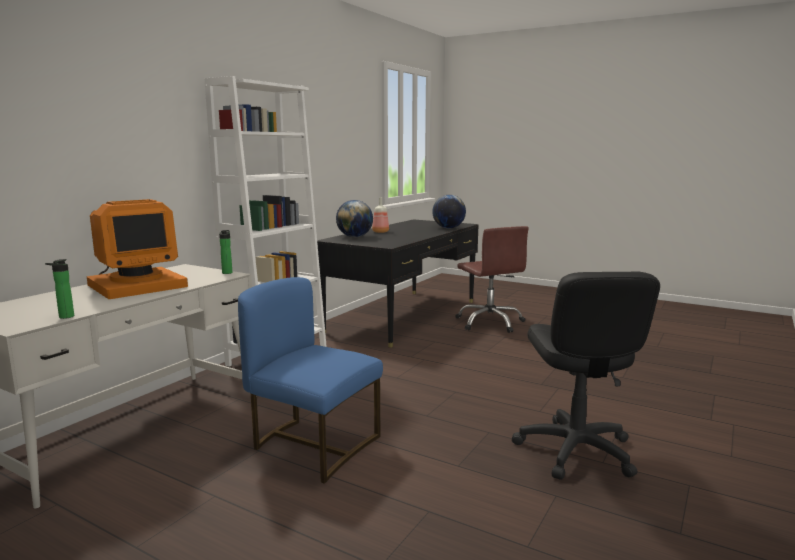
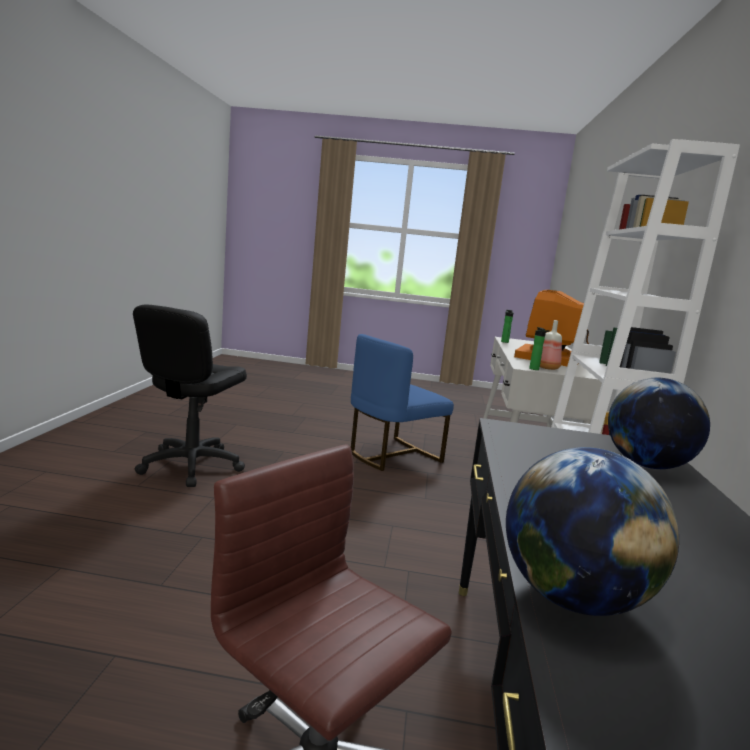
camera: 155 degrees right, 0 degrees up
(313, 445) = (392, 455): blue chair -> blue chair turned 135 degrees clockwise
(380, 232) = (677, 508): bottle -> bottle (547, 368)
(575, 450) = (190, 465): black office chair -> black office chair turned 135 degrees counterclockwise

